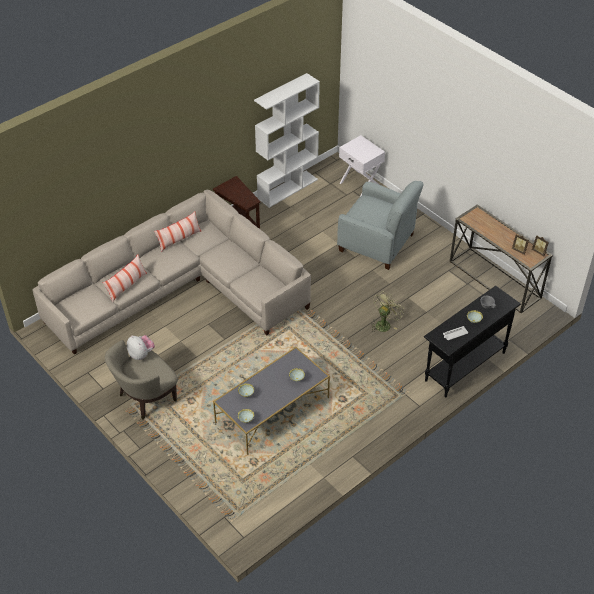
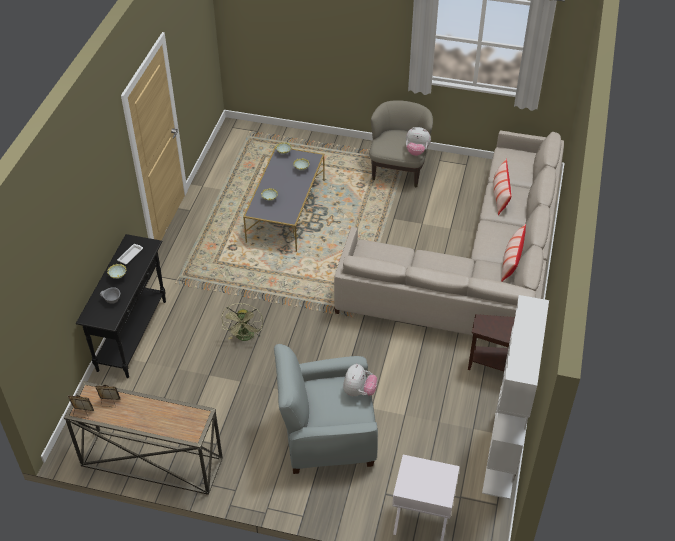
camera: 145 degrees right, 0 degrees up
(356, 209) = (359, 391): none -> plush toy

